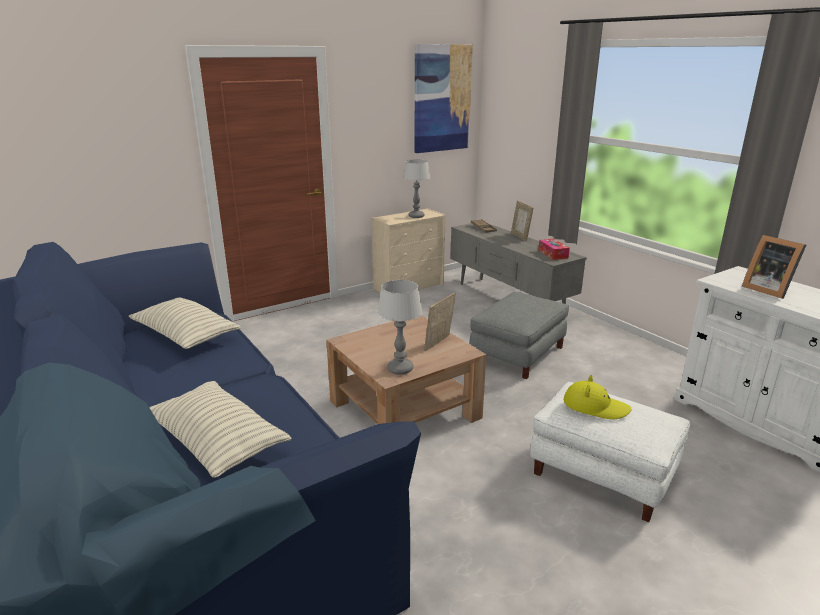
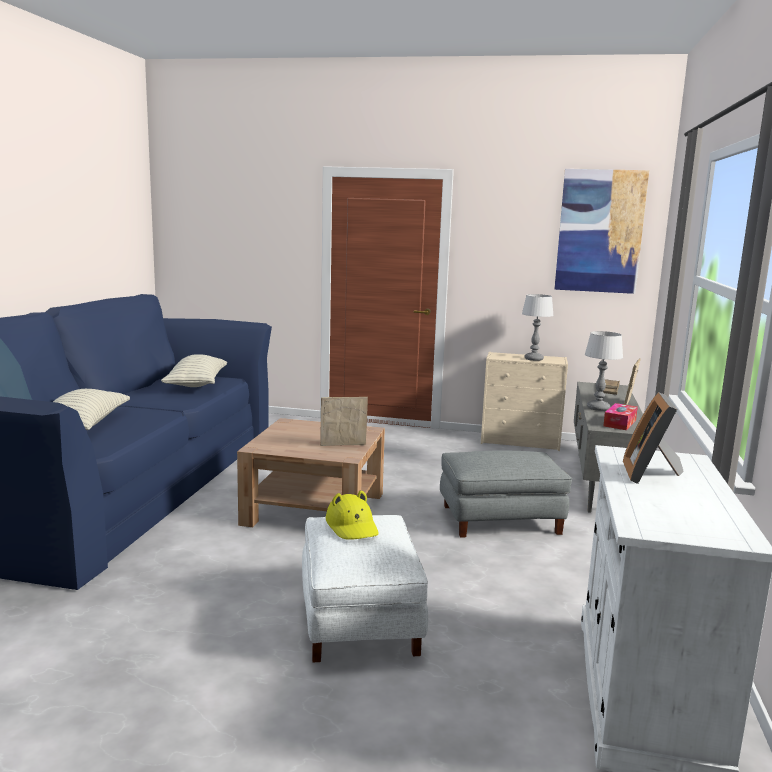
camera: 45 degrees right, 10 degrees down
(401, 369) = (275, 447): table lamp -> table lamp (598, 408)

